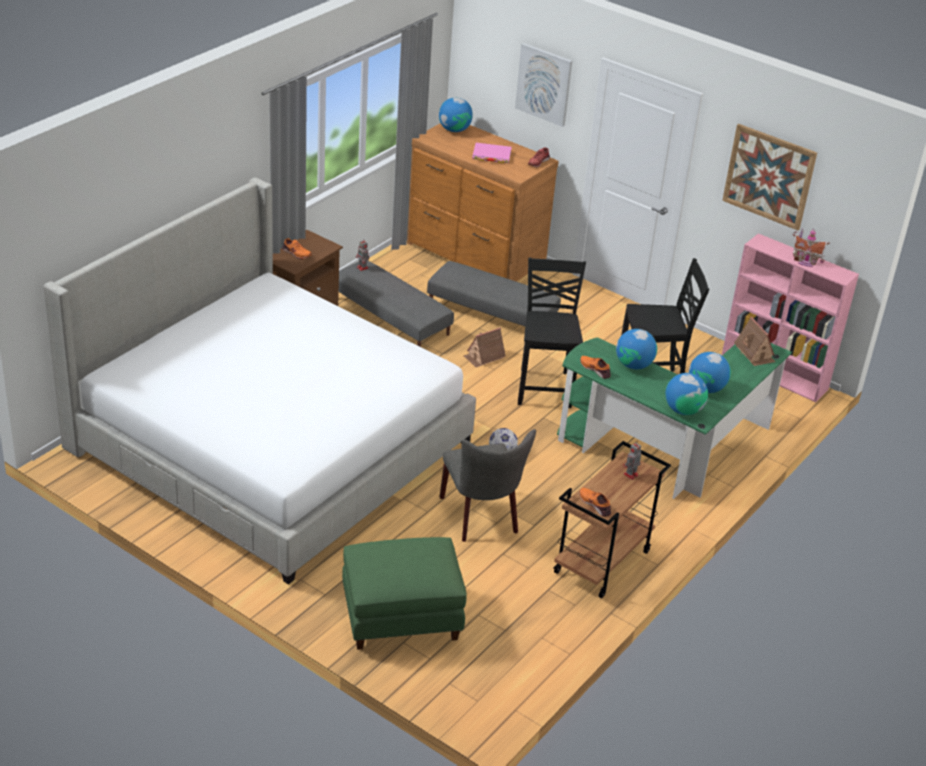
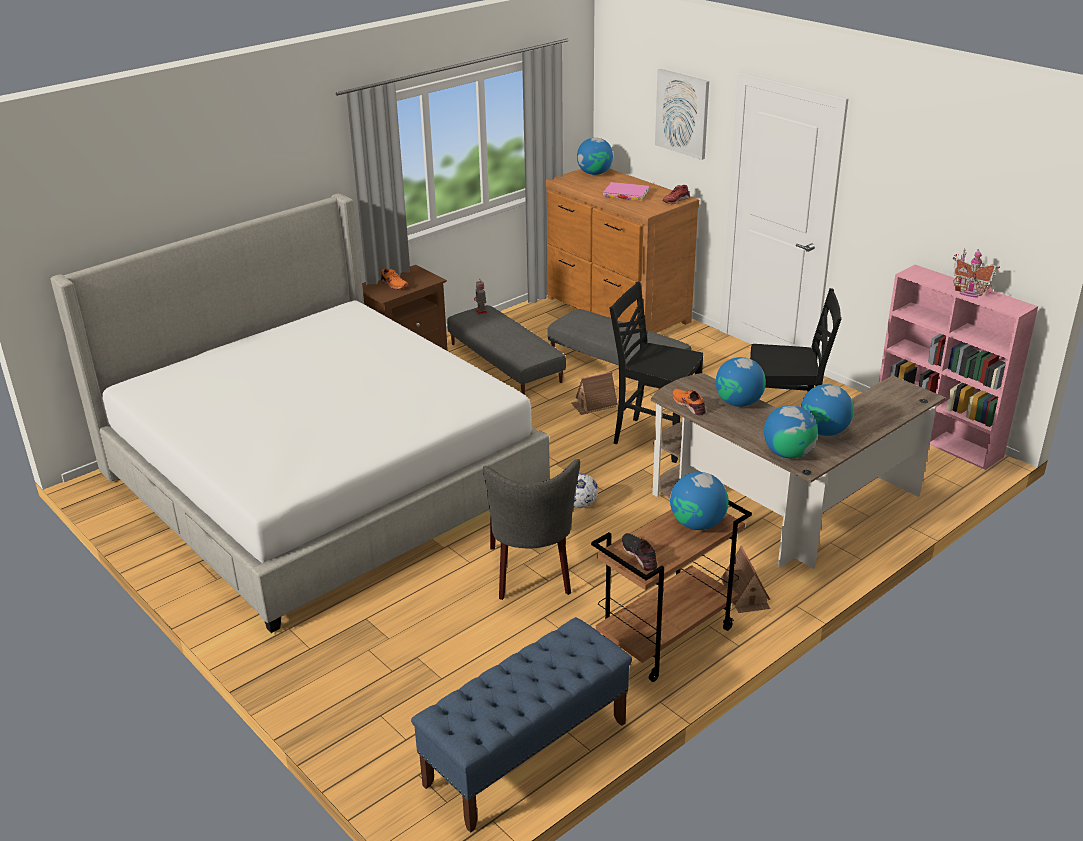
camera: 15 degrees right, 5 degrees down
(401, 616) = (391, 682): green ottoman -> none
(524, 661) = (526, 754): none -> blue bench
(544, 387) = (653, 438): black chair -> black chair turned 75 degrees counterclockwise
(595, 504) = (640, 555): orange shoe -> black shoe
(630, 475) = (697, 523): toy robot -> globe
(667, 450) = (784, 512): green desk -> brown desk
(754, 353) = (896, 396): toy house -> toy house (745, 594)
(769, 176) = (926, 192): picture -> none

